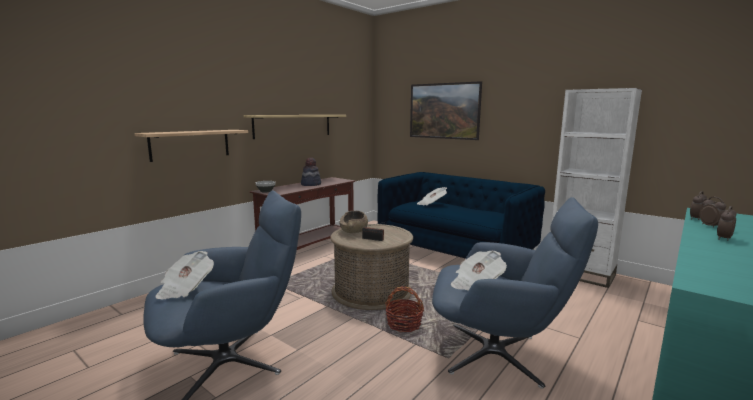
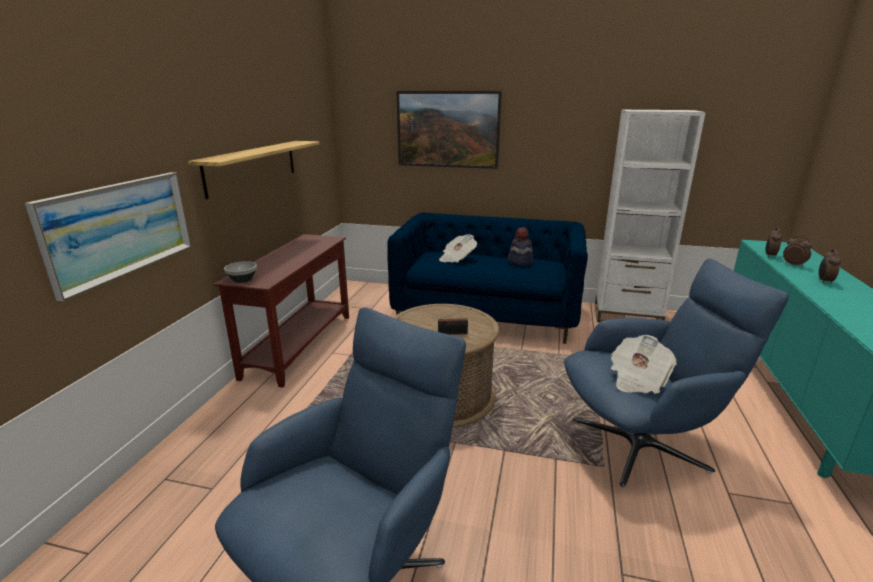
camera: 25 degrees left, 10 degrees up
(185, 289) = (294, 503): newspaper -> none
(190, 144) = (120, 228): shelf -> picture
(310, 184) = (293, 254): hat -> hat (520, 262)
(354, 231) = (413, 323): brown bowl -> none
(404, 324) = (520, 434): basket -> none

